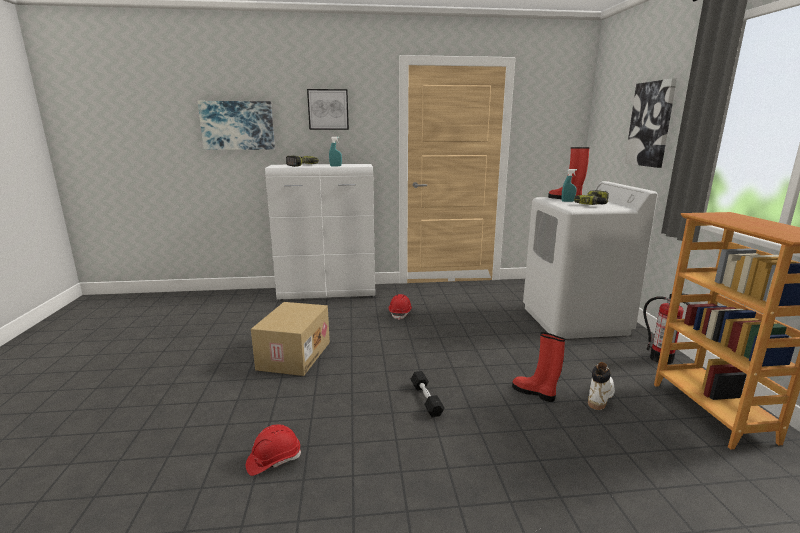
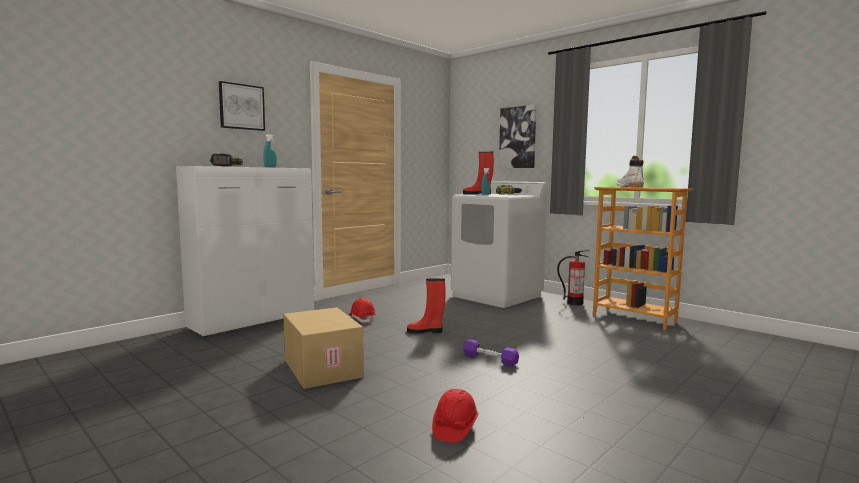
camera: 40 degrees left, 10 degrees down
(237, 125) = (128, 115): picture -> none
(426, 400) = (490, 359): black dumbbell -> purple dumbbell
(534, 393) = (545, 336): red boot -> red boot (425, 331)
(600, 395) = (578, 327): white boot -> white boot (629, 187)

